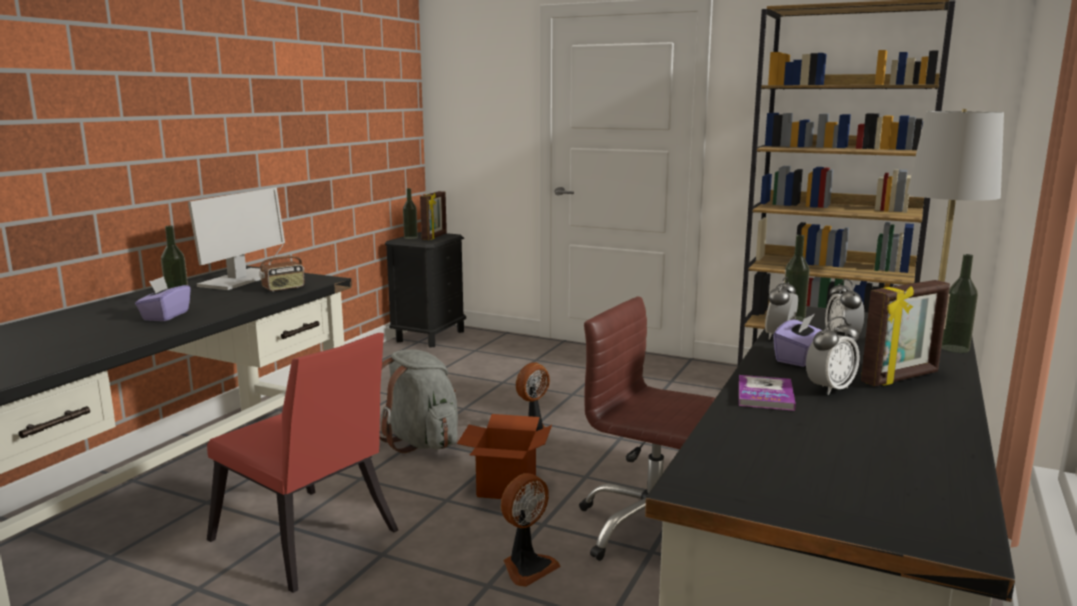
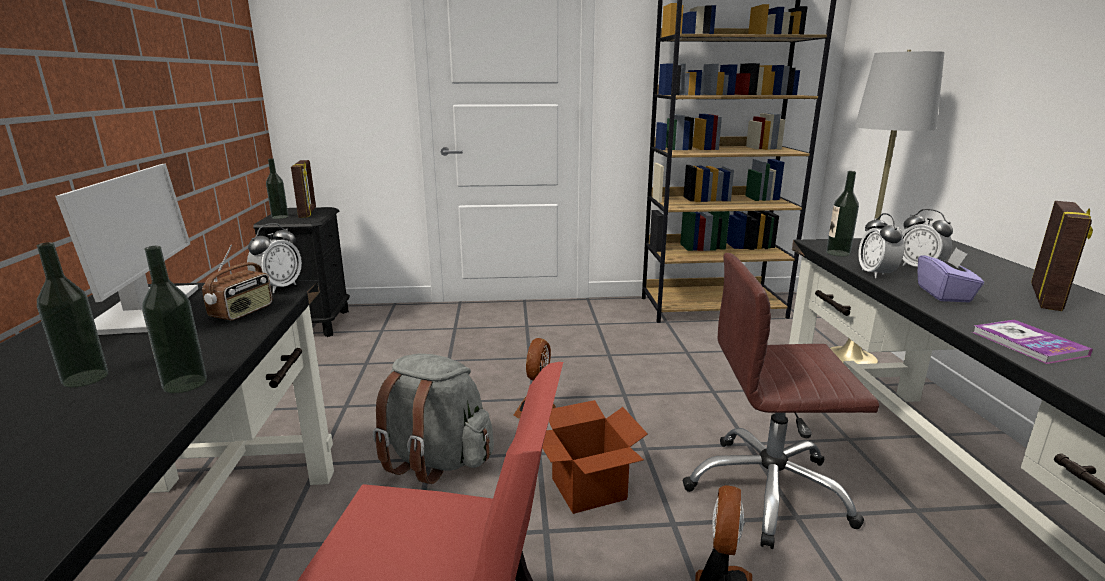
camera: 30 degrees left, 5 degrees up
(165, 316) = (89, 409): purple tissue box -> none
(829, 389) = (1042, 322): alarm clock -> alarm clock (279, 287)
(954, 349) = (996, 261): bottle -> bottle (185, 384)

